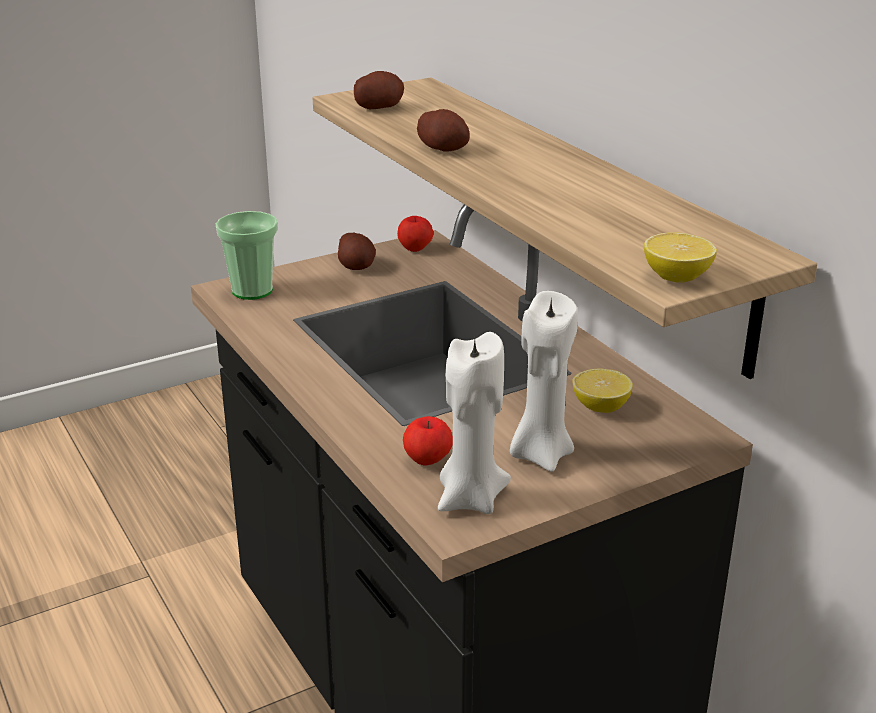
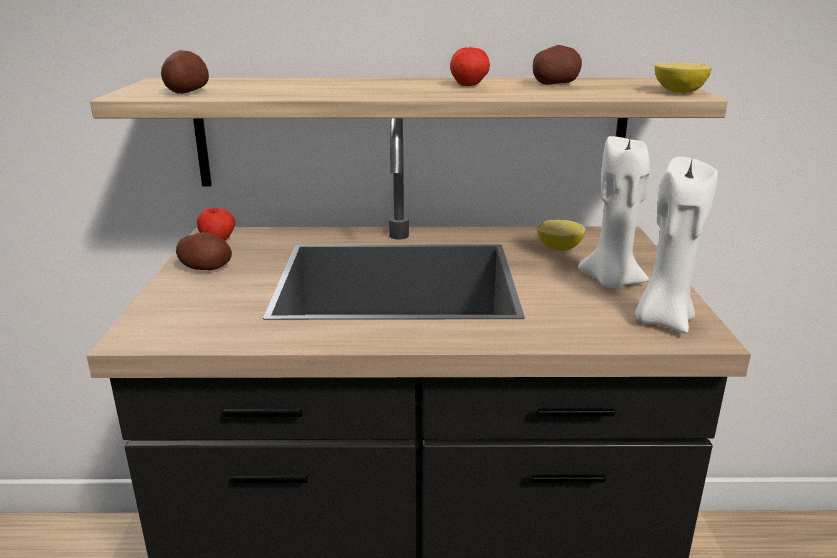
camera: 60 degrees left, 5 degrees down
(252, 291) = (166, 324): cup -> none
(427, 461) = (592, 322): apple -> apple (469, 85)
(443, 149) = (336, 93): potato -> potato (555, 84)

